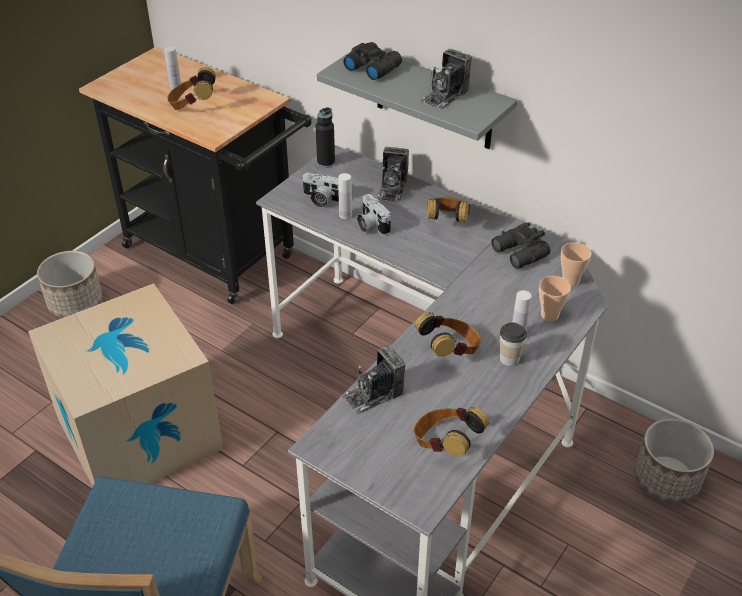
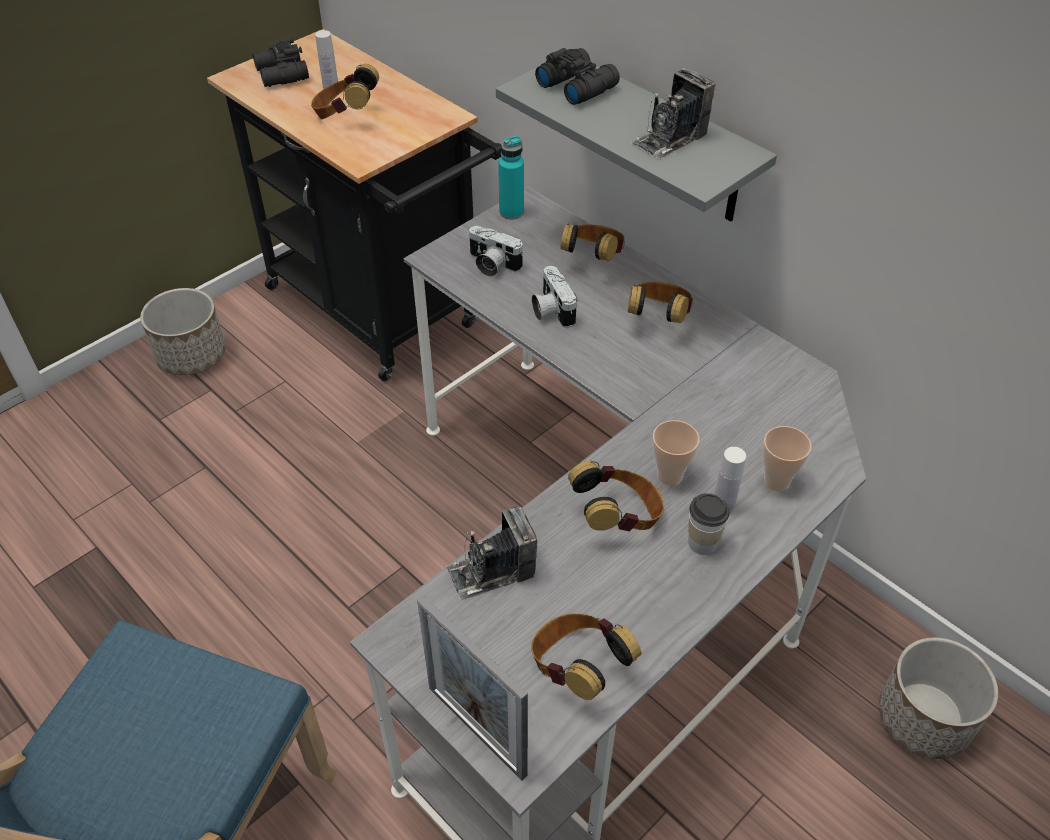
camera: 10 degrees right, 5 degrees up
(139, 433) = (227, 543): cardboard box -> none
(326, 162) = (511, 212): black bottle -> turquoise bottle
(345, 215) = (519, 291): white bottle -> none
(388, 490) = (476, 730): none -> picture frame
(392, 188) = (593, 259): camera -> headphones
(519, 254) = (751, 379): black binoculars -> black binoculars (281, 75)
(570, 281) = (819, 431): cup -> cup (669, 475)

